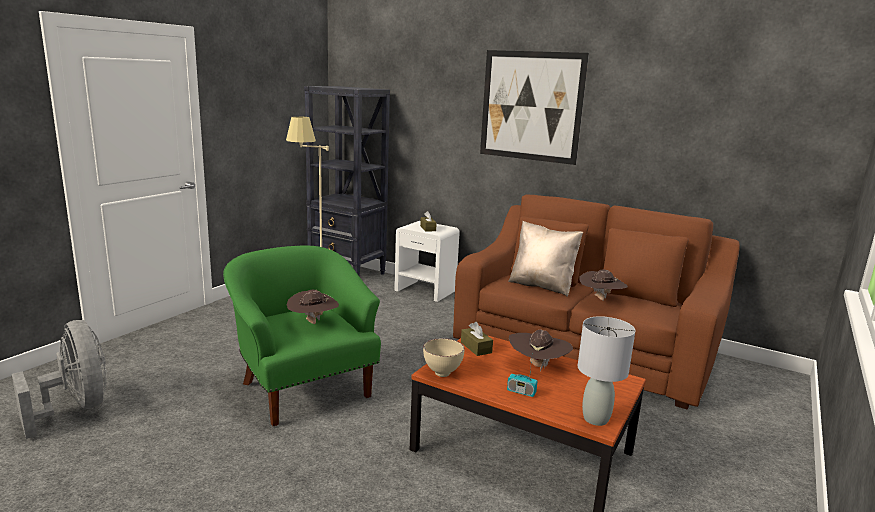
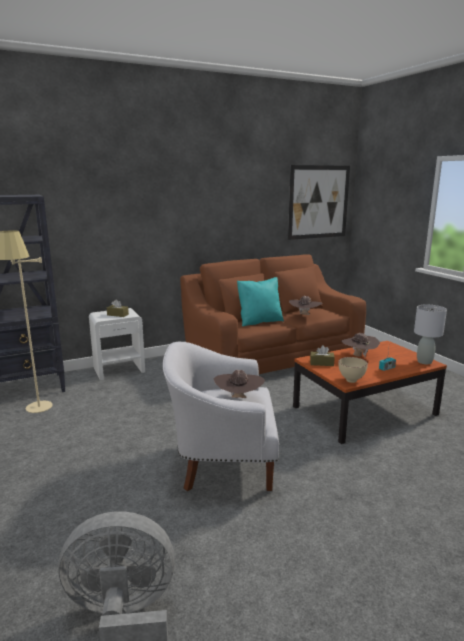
camera: 55 degrees left, 0 degrees up
(304, 387) = (221, 462): green armchair -> white armchair
(531, 106) = (180, 198): picture -> picture (318, 202)
(542, 286) = (259, 322): beige pillow -> turquoise pillow

